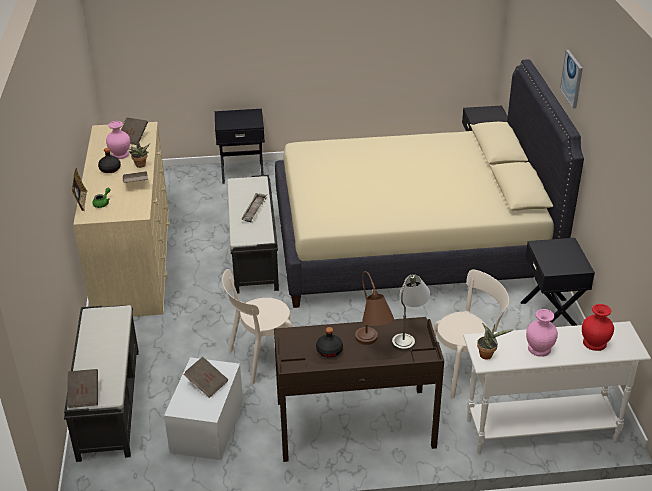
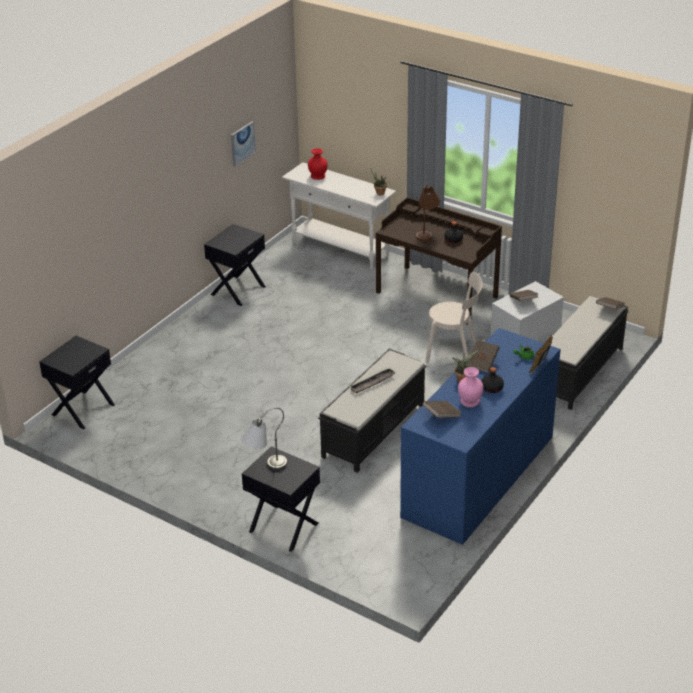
camera: 140 degrees left, 0 degrees up
(133, 260) = (478, 476): beige dresser -> blue dresser
(409, 334) = (398, 228): grey table lamp -> grey table lamp (264, 467)
(410, 242) = (244, 379): beige bed -> none
(465, 371) = (336, 289): beige chair -> none
(539, 348) = (348, 185): pink vase -> none
(572, 78) = (149, 171): picture -> picture (242, 143)

